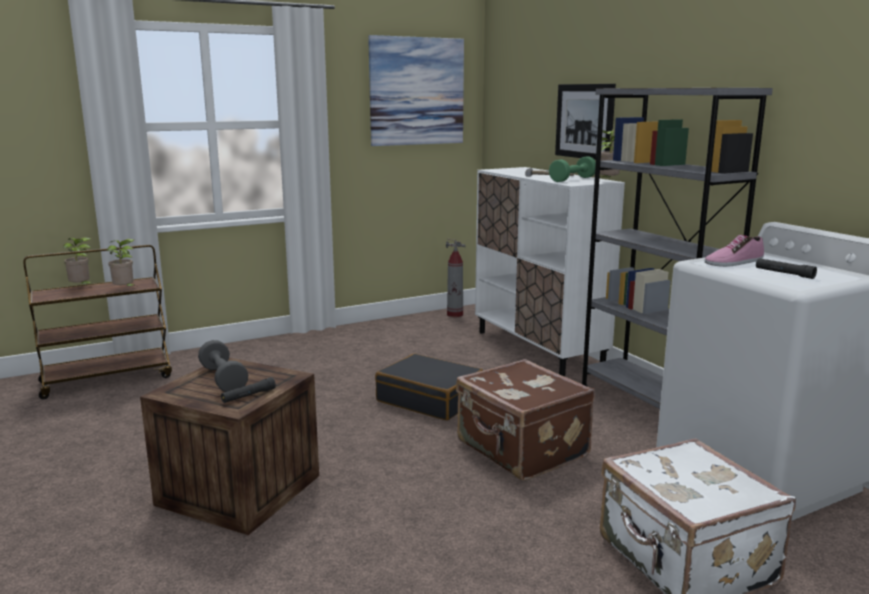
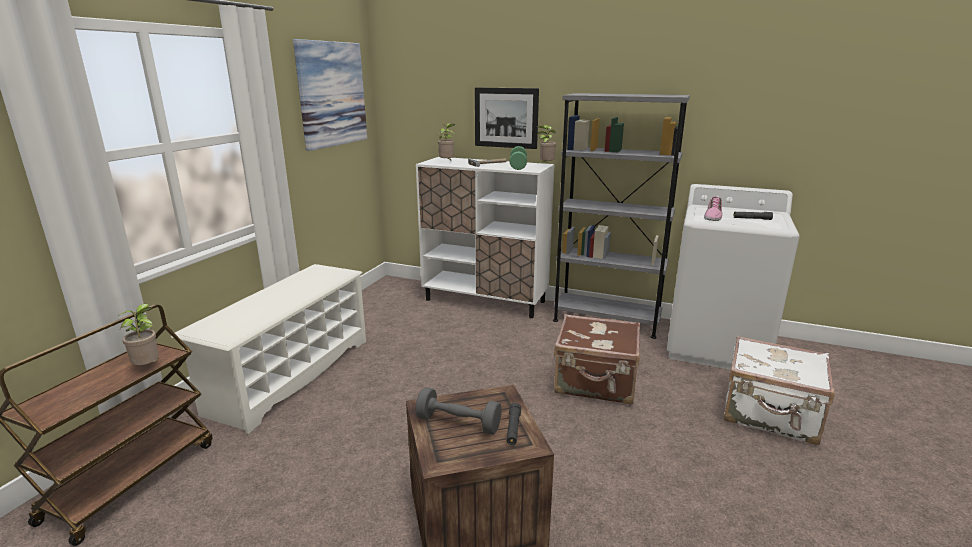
camera: 40 degrees left, 5 degrees up
(82, 287) = (73, 383): potted plant -> potted plant (447, 162)
(281, 353) = (291, 375): none -> white shoe rack
(430, 399) = (481, 369): black suitcase -> none
(455, 314) = (384, 290): fire extinguisher -> none

